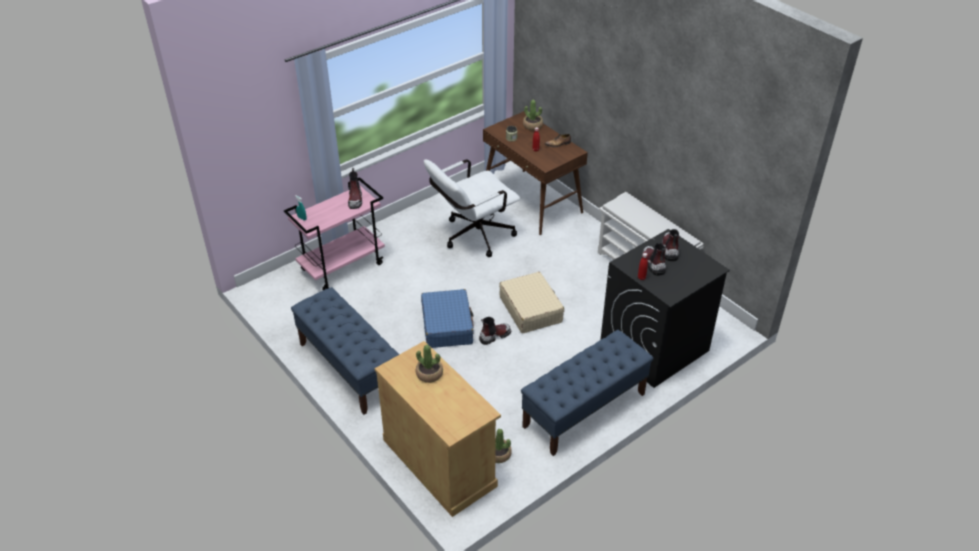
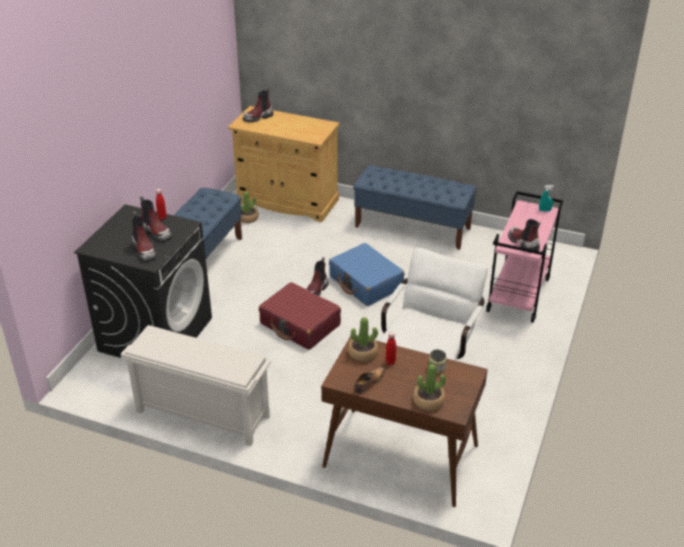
camera: 150 degrees right, 5 degrees down
(429, 374) = (297, 130): potted plant -> potted plant (363, 353)
(455, 416) = (258, 117): none -> boot
(530, 309) = (300, 324): beige suitcase -> red suitcase

